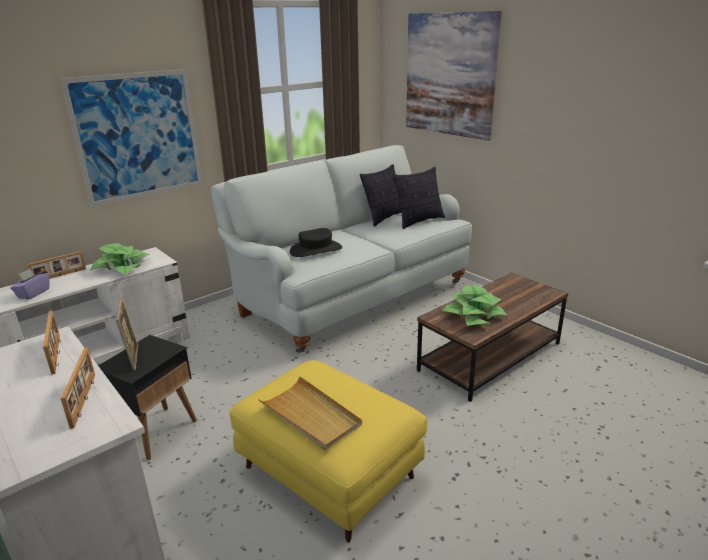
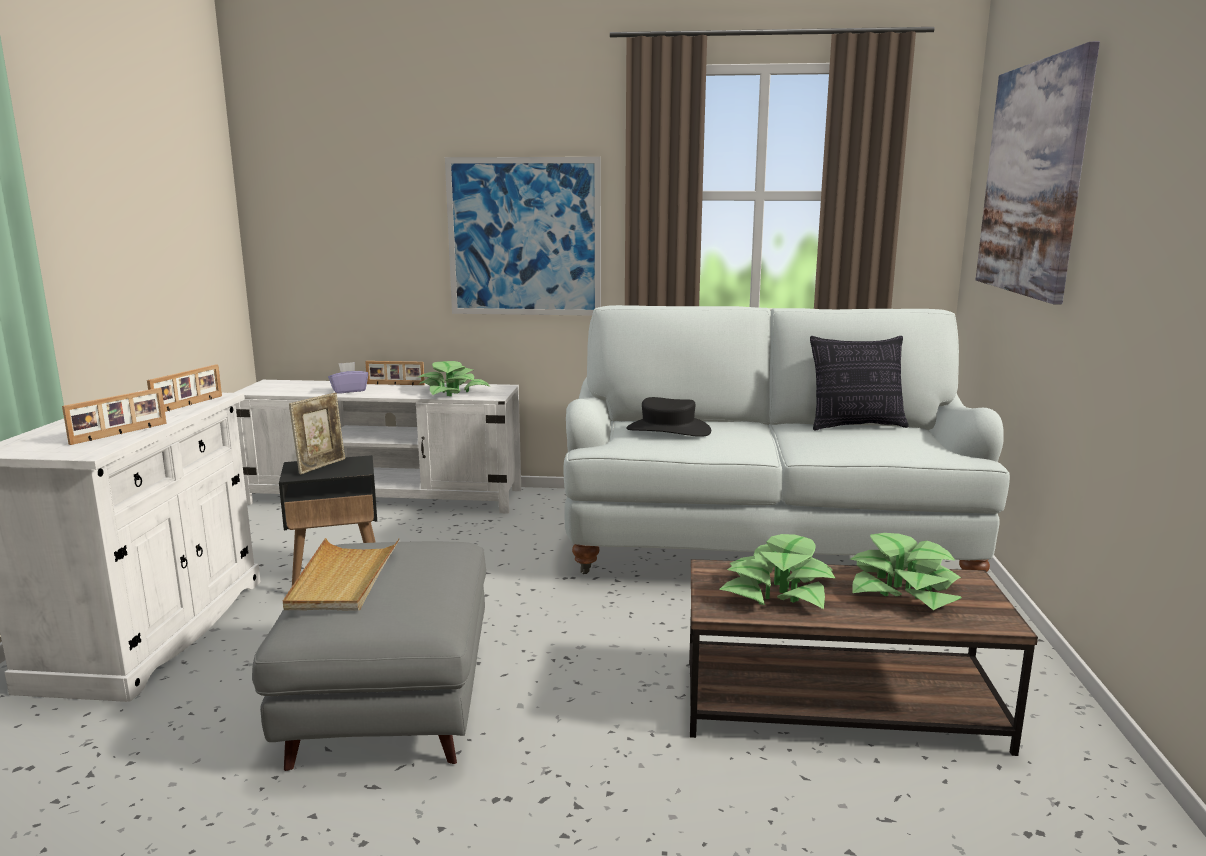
camera: 45 degrees right, 10 degrees down
(328, 473) = (390, 700): yellow ottoman -> grey ottoman
(419, 221) = (899, 441): pillow -> none
(507, 294) = (904, 590): none -> potted plant

